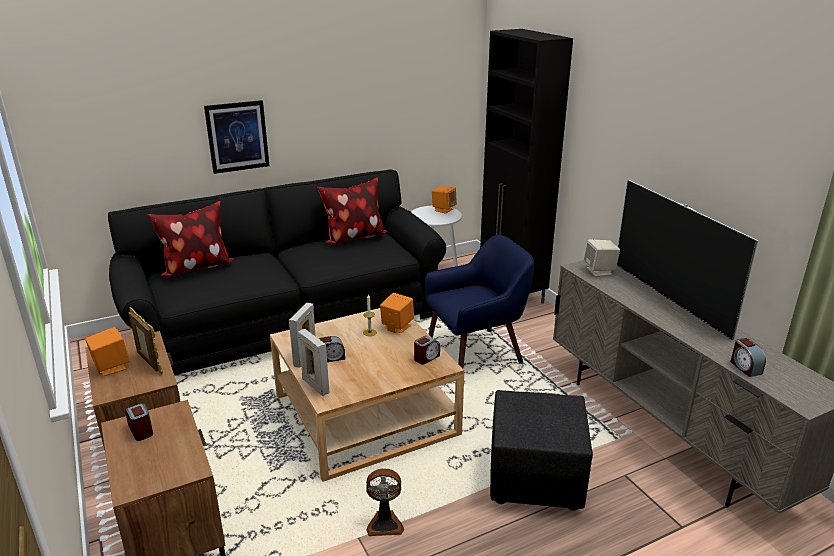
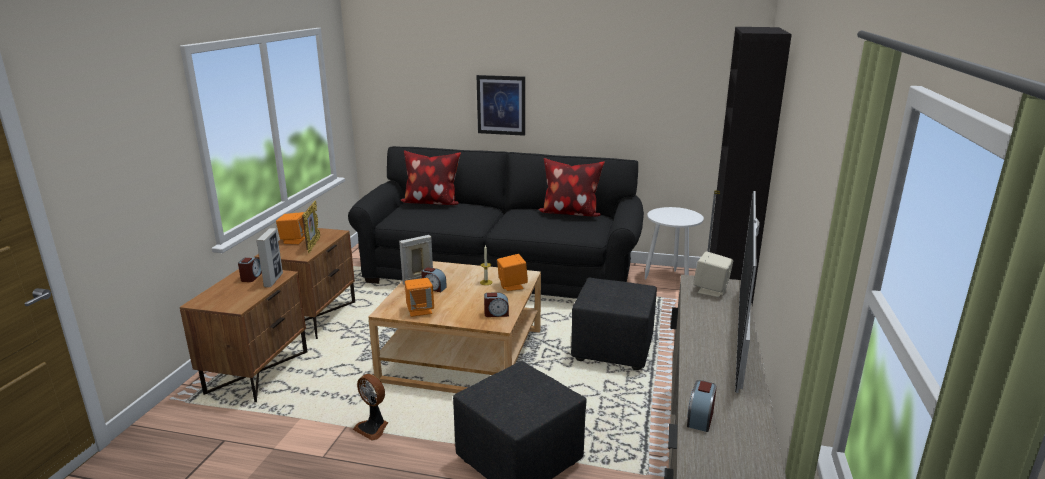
camera: 40 degrees right, 5 degrees down
(315, 386) = (395, 300): picture frame -> picture frame (273, 280)
(443, 209) = (688, 214): orange speaker -> orange speaker (420, 310)
(476, 353) = (613, 350): blue armchair -> black ottoman

